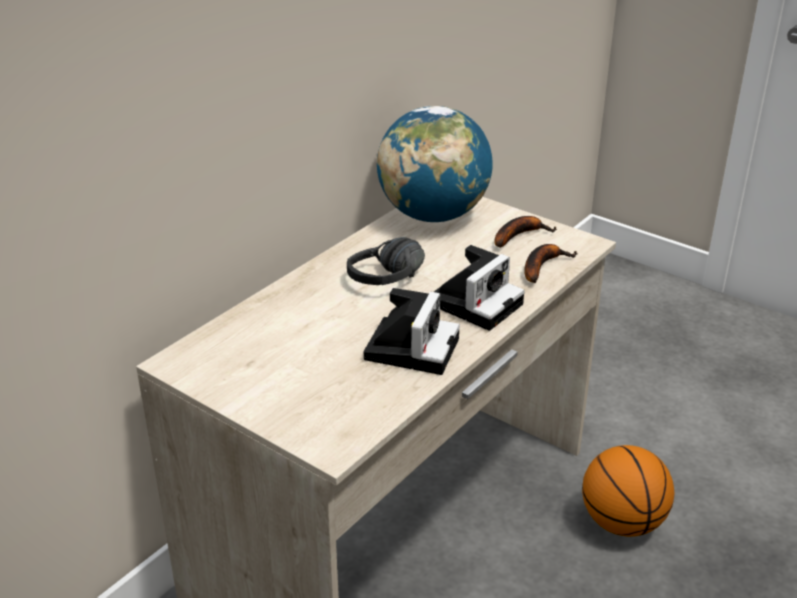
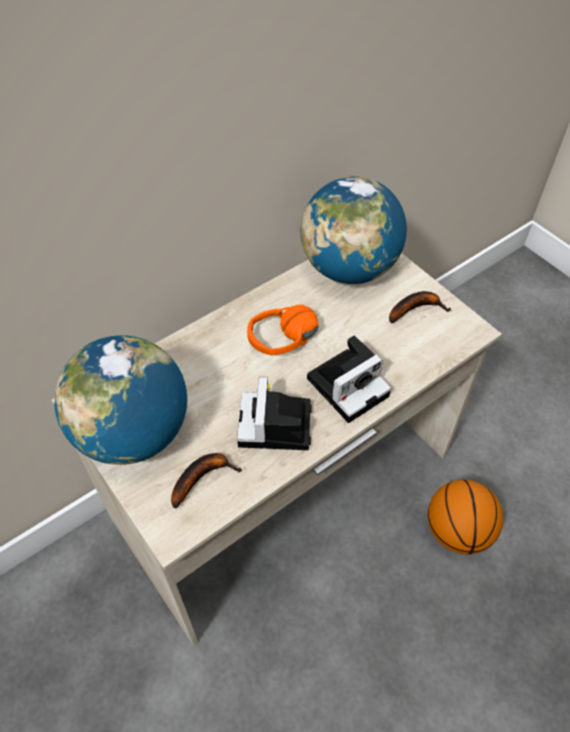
camera: 15 degrees right, 20 degrees up
(250, 377) = (134, 433): none -> globe
(395, 283) = (288, 346): black headphones -> orange headphones
(411, 347) = (275, 427): camera -> camera turned 150 degrees clockwise
(542, 266) = (423, 352): banana -> banana (202, 477)

